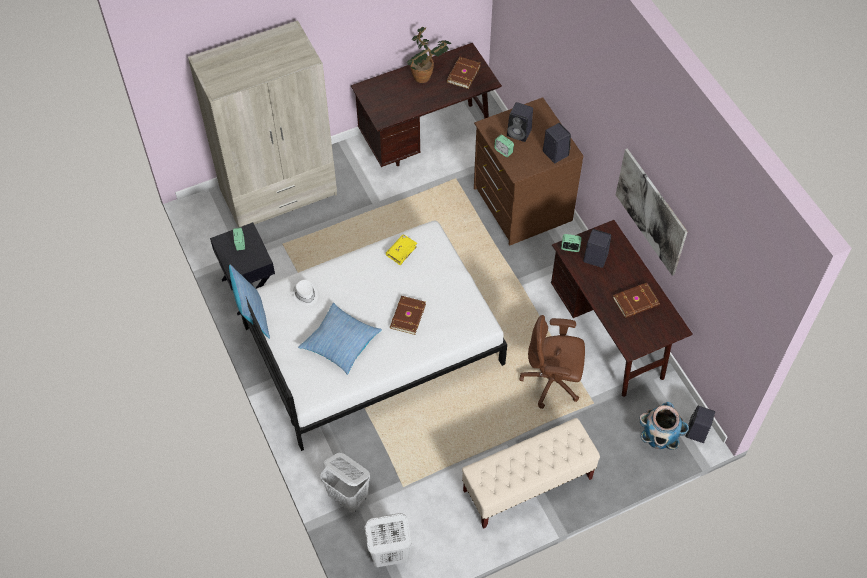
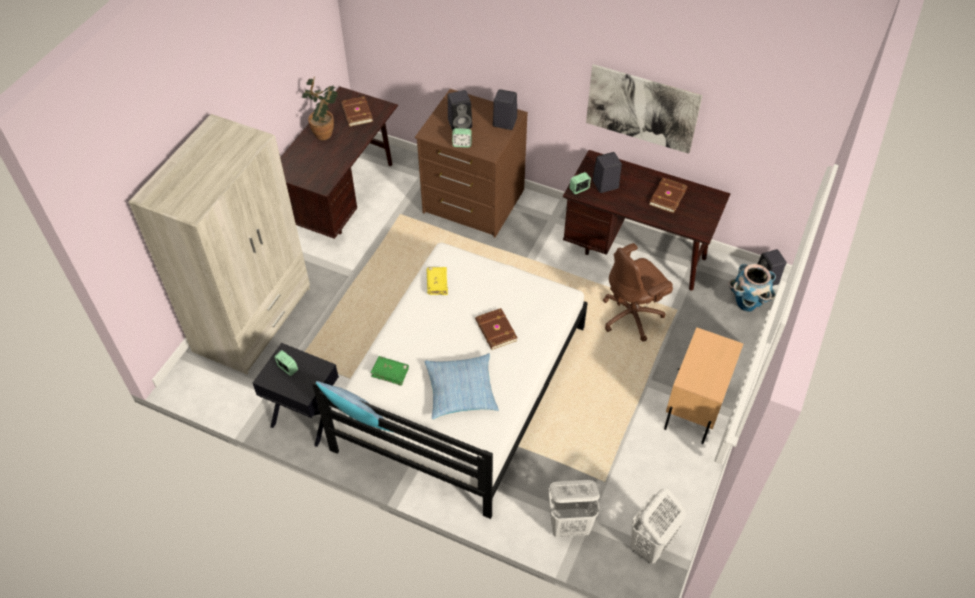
camera: 40 degrees left, 5 degrees down
(305, 295) = (390, 373): white hat -> green book
(527, 485) = (694, 406): beige bench -> beige nightstand

